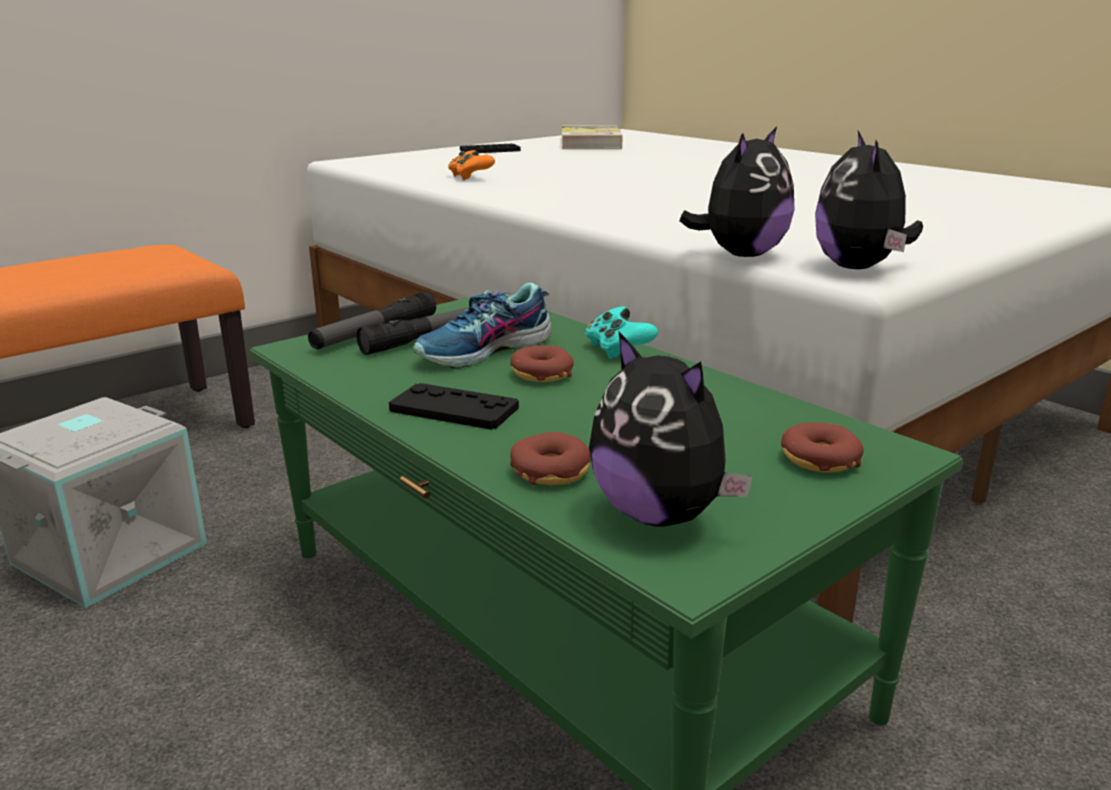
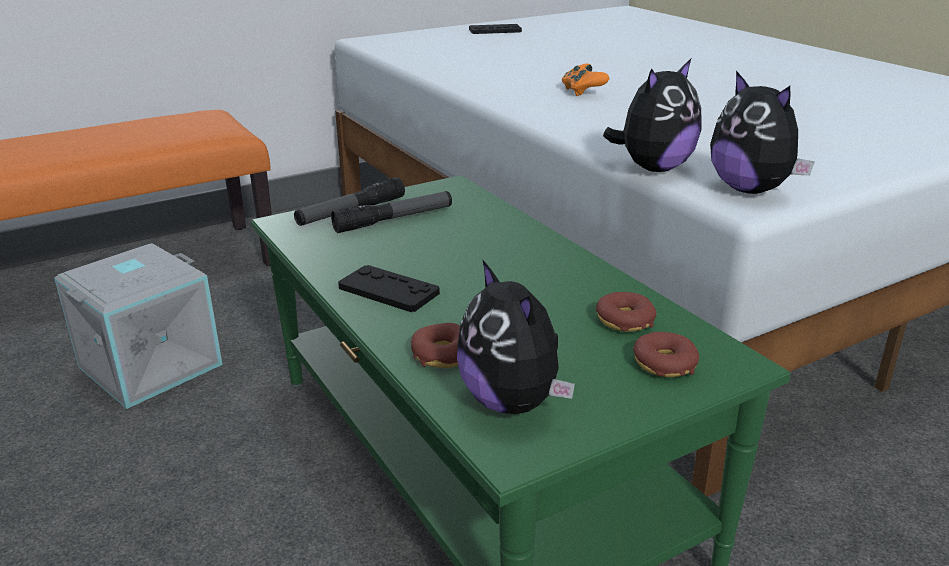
camera: 10 degrees right, 5 degrees up
(470, 177) = (463, 63): orange game controller -> orange game controller (582, 91)
(485, 351) = (432, 236): shoe -> none
(542, 374) = (470, 262): donut -> donut (624, 320)
(590, 142) = (589, 23): book -> none
(617, 350) = (542, 242): turquoise game controller -> none
(860, 268) = (751, 189): plush toy -> plush toy turned 45 degrees counterclockwise

